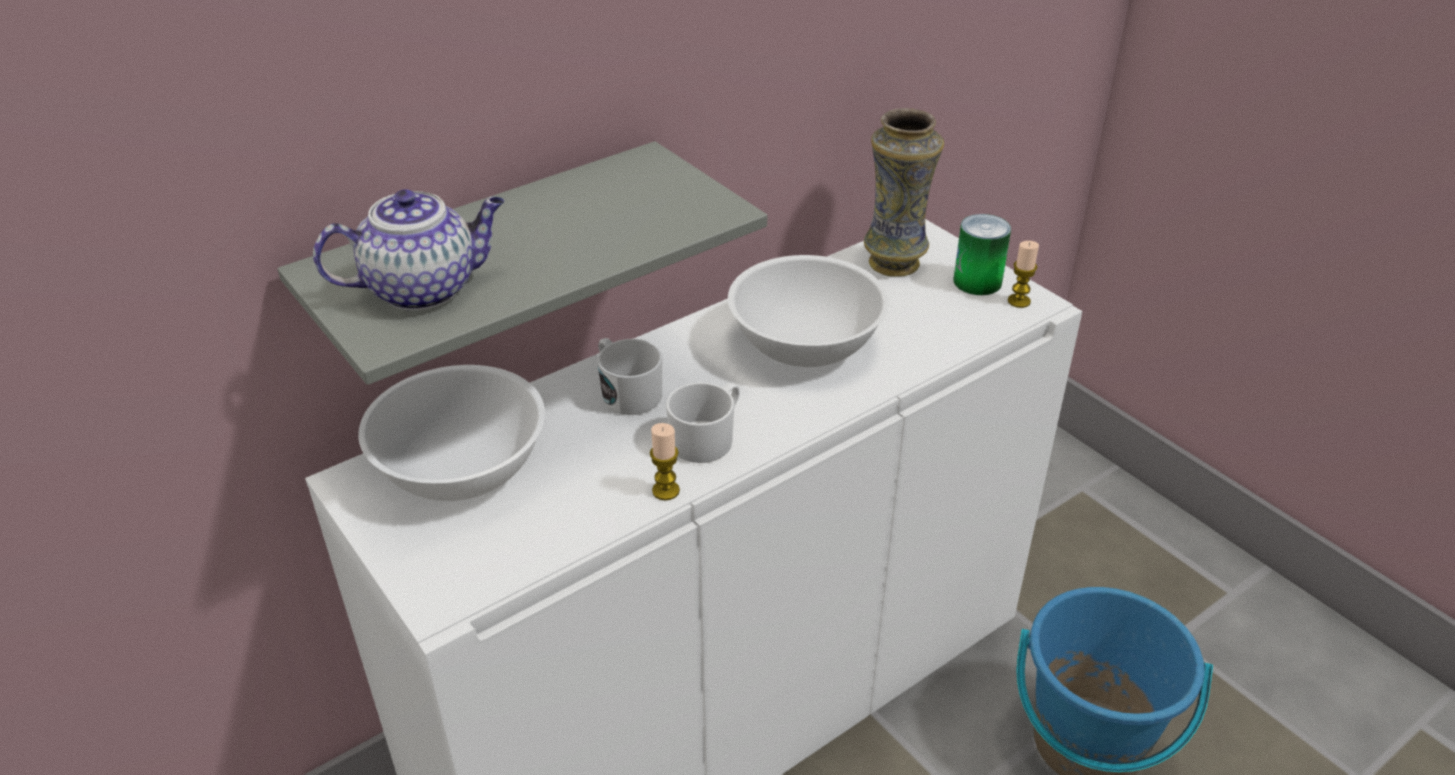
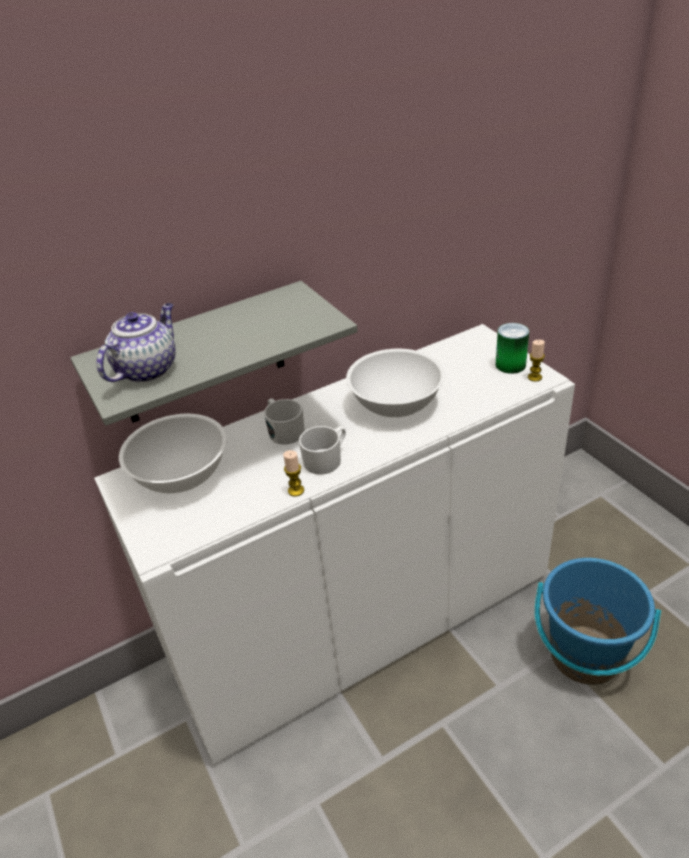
camera: 10 degrees right, 0 degrees up
(424, 288) = (147, 369): teapot -> teapot turned 45 degrees counterclockwise
(895, 263) = (461, 353): vase -> none

